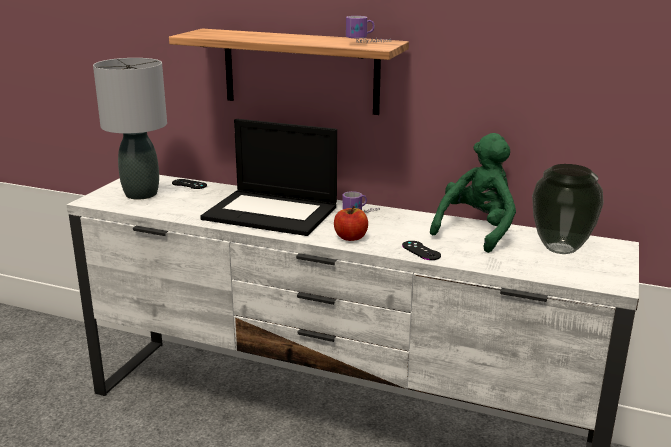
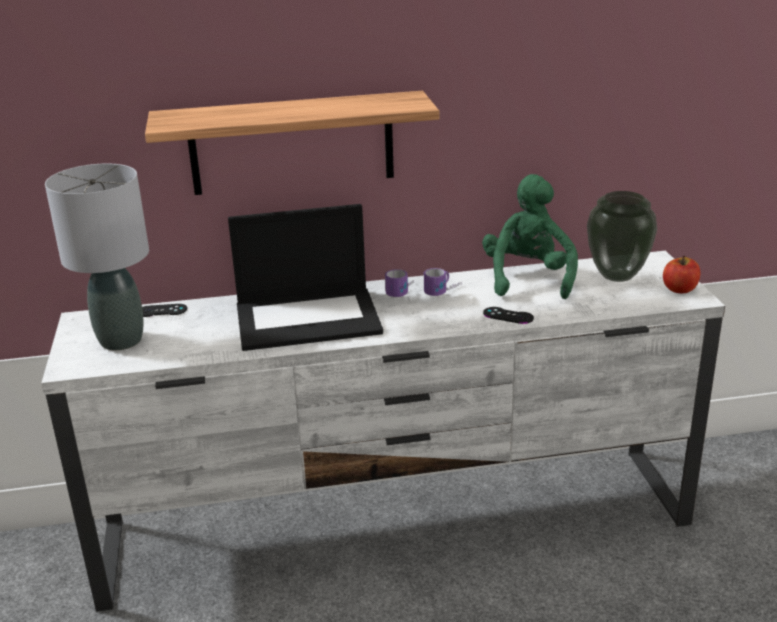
camera: 30 degrees left, 5 degrees up
(350, 237) = (426, 322): apple -> apple (679, 289)
(368, 43) = (396, 102): mug -> mug (444, 293)

